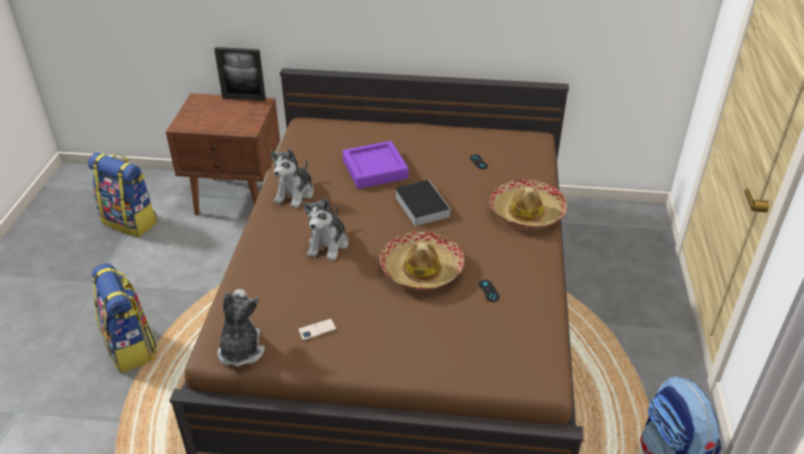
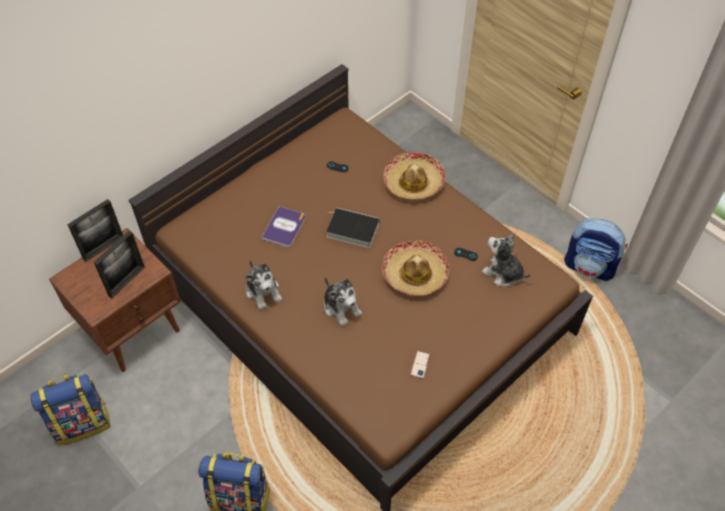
camera: 50 degrees left, 15 degrees up
(224, 123) = (126, 281): none -> picture frame
(241, 350) = (400, 417): plush toy -> plush toy (503, 273)
(375, 169) = (284, 227): purple tray -> book

